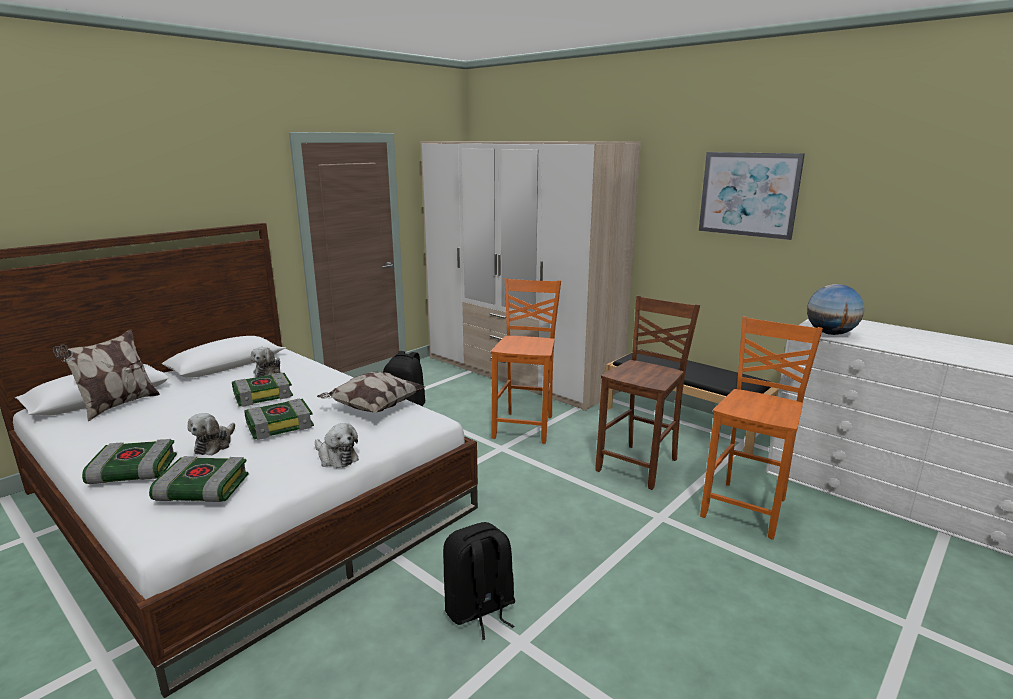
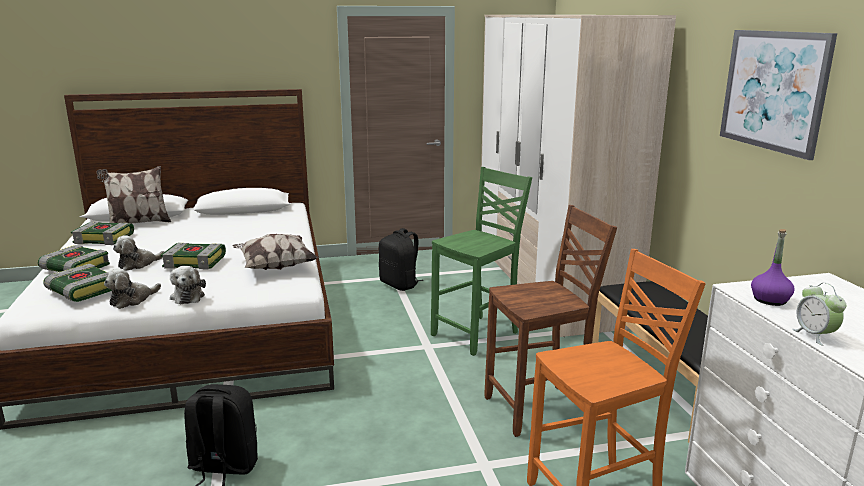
camera: 35 degrees right, 0 degrees up
(263, 395) = (225, 237): book -> book (105, 239)
(268, 372) = (257, 221): plush toy -> plush toy (132, 300)
(525, 427) = (477, 334): orange chair -> green chair
(830, 333) = (770, 300): globe -> purple bottle
(887, 347) = (814, 335): none -> alarm clock

